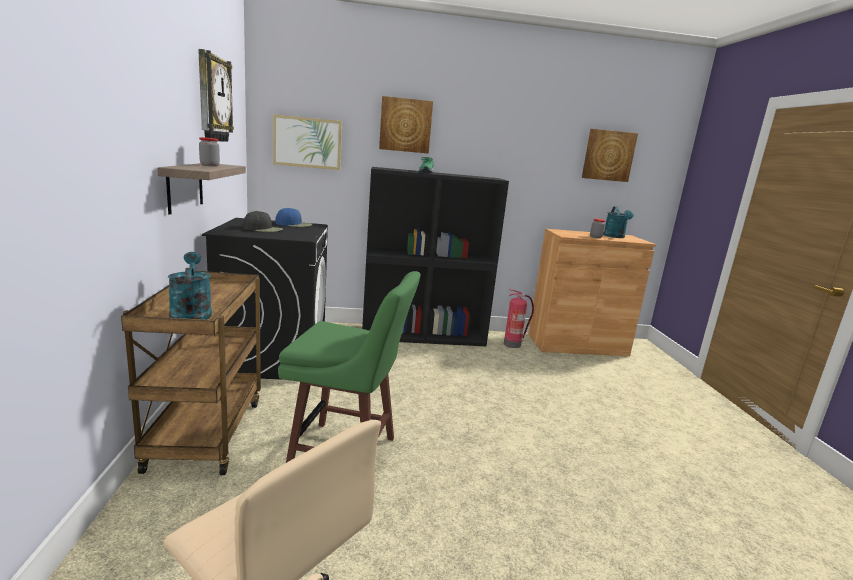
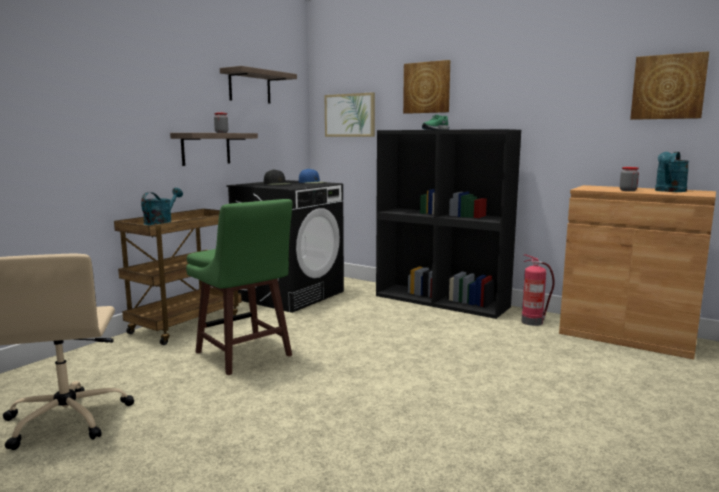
camera: 40 degrees right, 5 degrees down
(212, 99) = (249, 87): wall clock -> shelf

